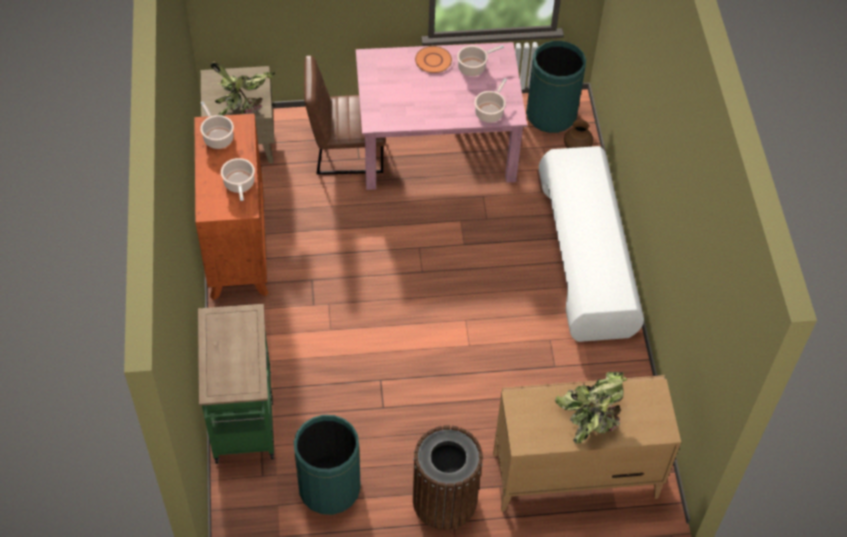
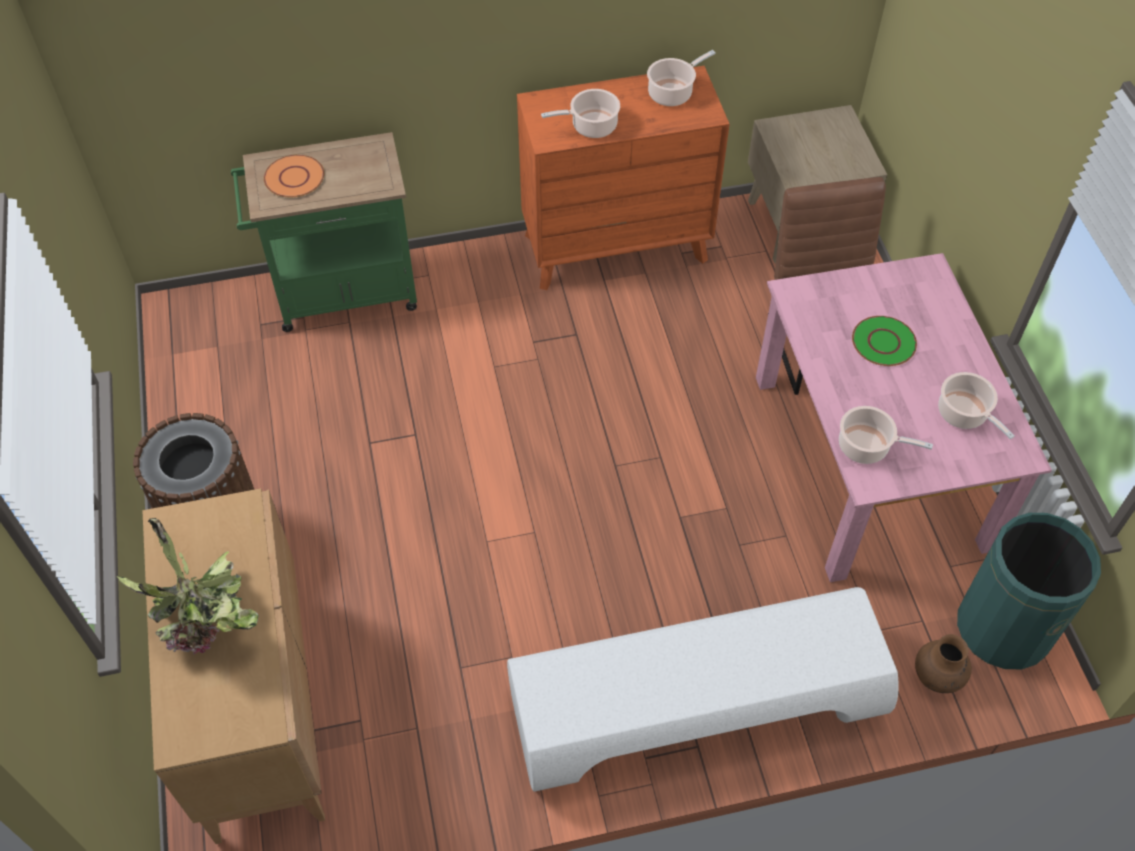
camera: 85 degrees right, 0 degrees up
(244, 104) = (801, 158): potted plant -> none
(329, 488) = (241, 397): green trash can -> none
(418, 89) = (883, 342): none -> green plate
(433, 60) = (957, 356): orange plate -> orange plate (294, 177)

